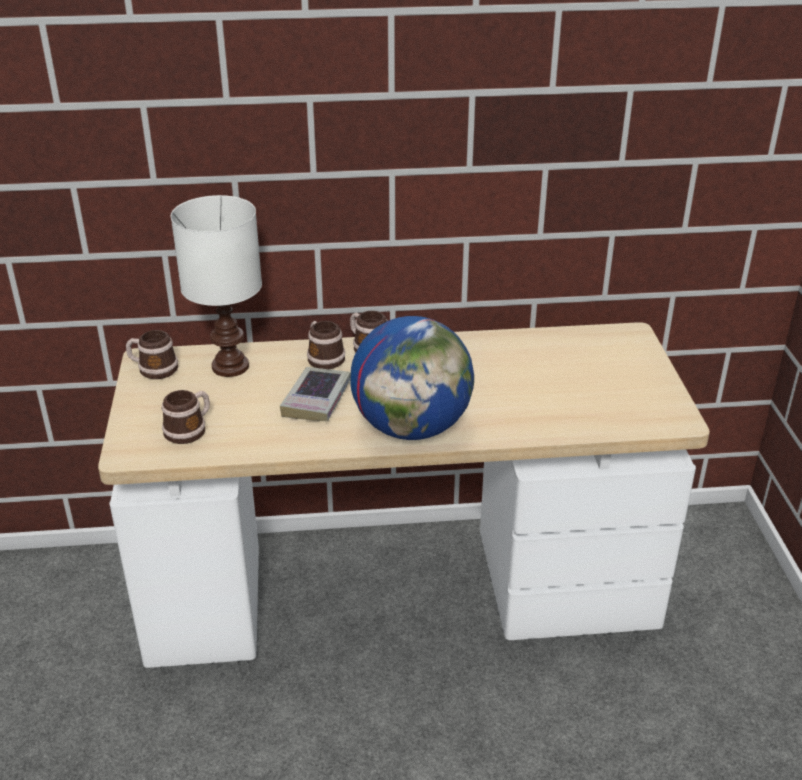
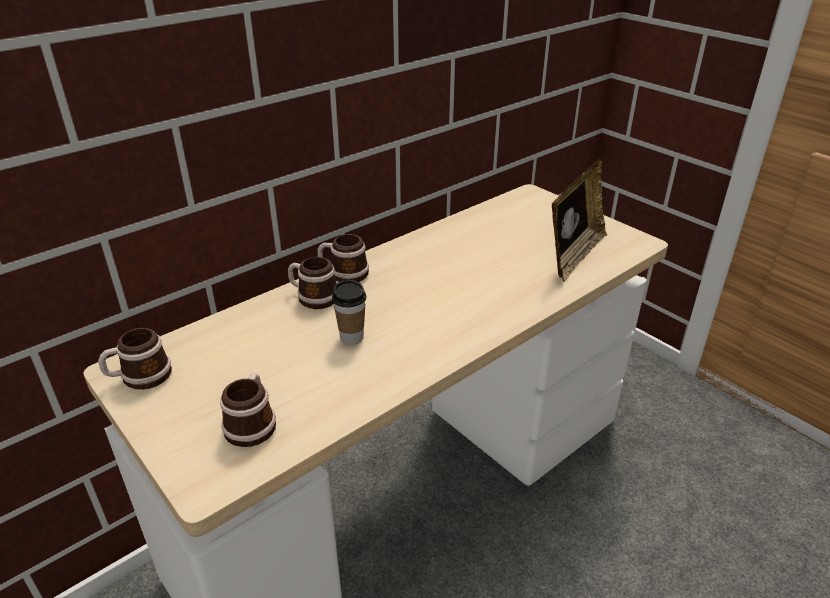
camera: 35 degrees left, 0 degrees up
(229, 367) = (227, 342): white table lamp -> none
(317, 399) = (351, 337): book -> cup
(412, 427) = (465, 326): globe -> none
(590, 408) = (573, 256): none -> picture frame

